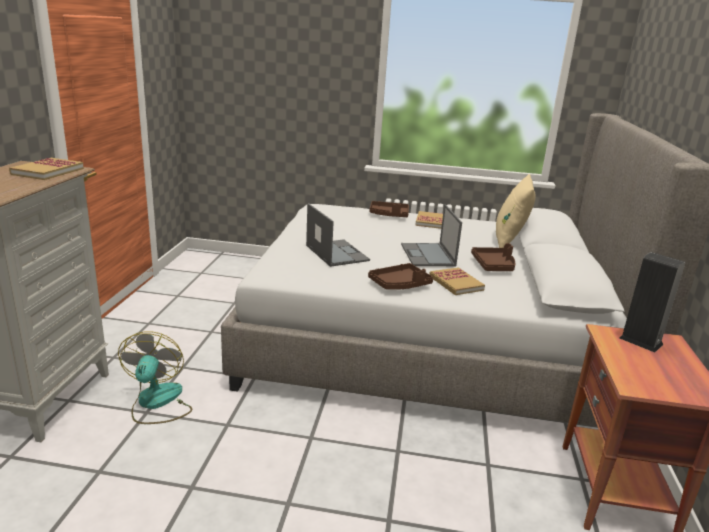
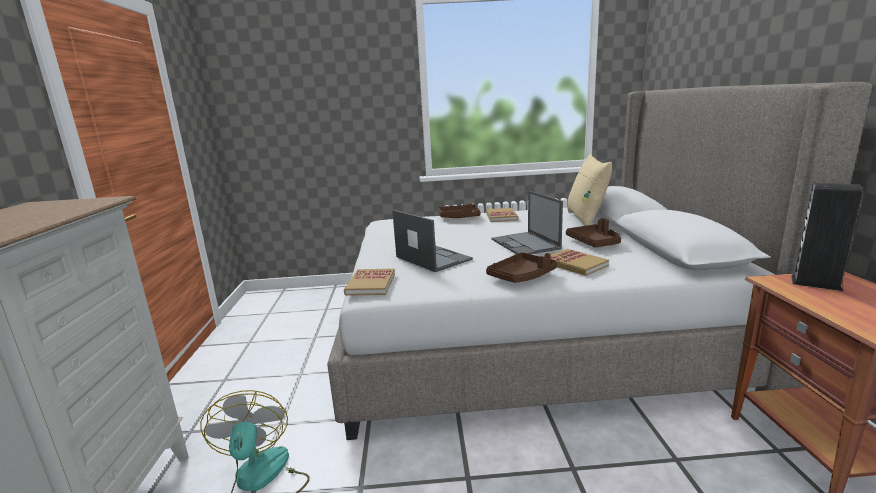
camera: 10 degrees left, 5 degrees down
(48, 171) = (69, 205): book -> book (370, 284)

